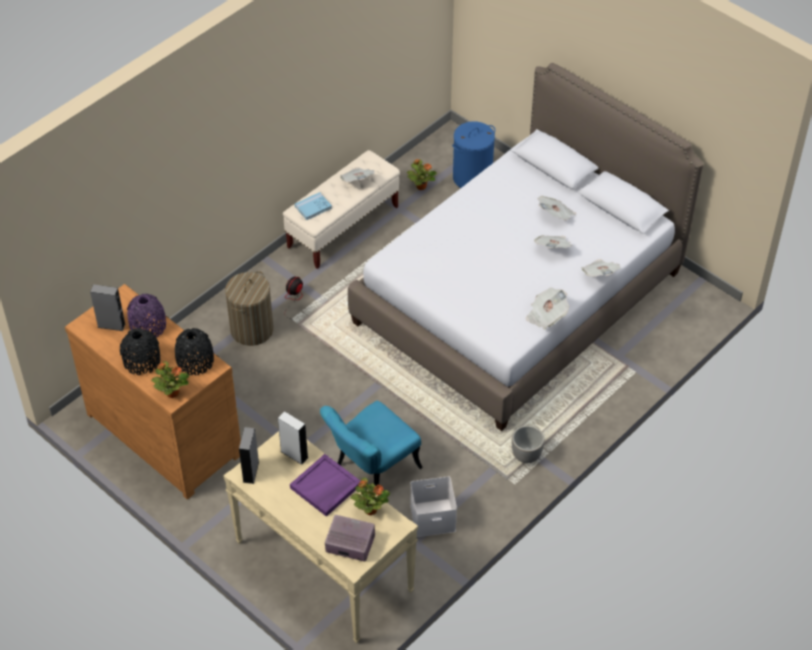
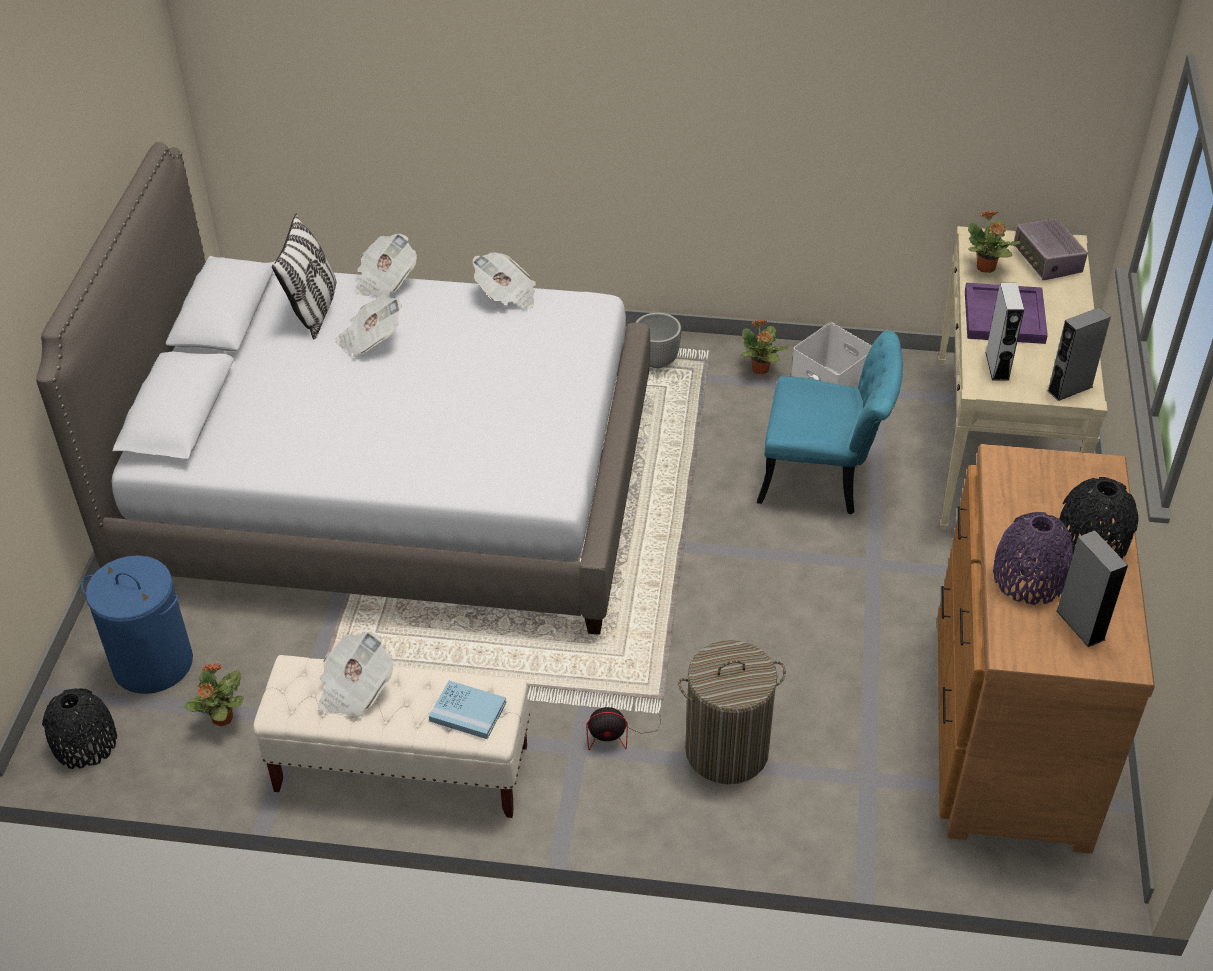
camera: 125 degrees left, 5 degrees down
(172, 393) = (1096, 475): potted plant -> potted plant (760, 369)
(195, 361) = (1018, 485): black vase -> black vase (85, 744)
(556, 215) = (296, 365): newspaper -> none
(596, 238) = (313, 310): none -> pillow

